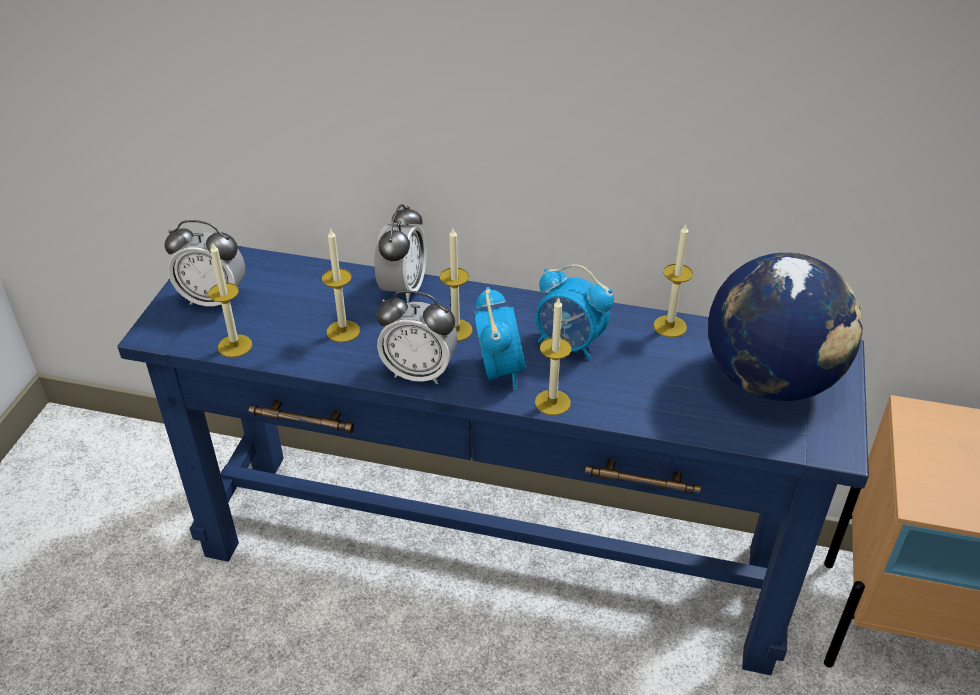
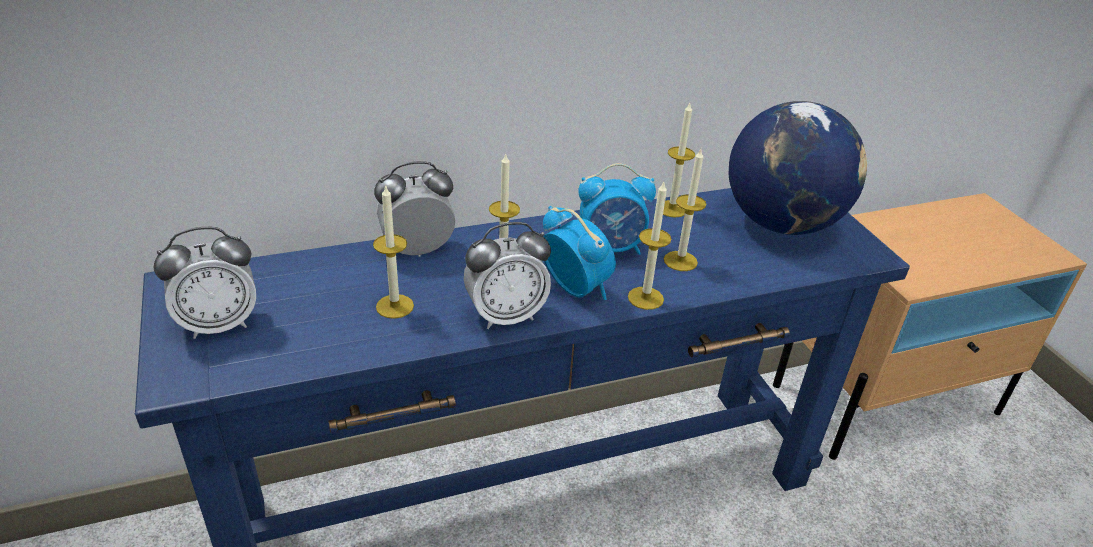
camera: 35 degrees left, 5 degrees down
(235, 346) = (288, 361): candle -> candle (680, 261)
(403, 288) = (417, 250): alarm clock -> alarm clock turned 90 degrees counterclockwise

